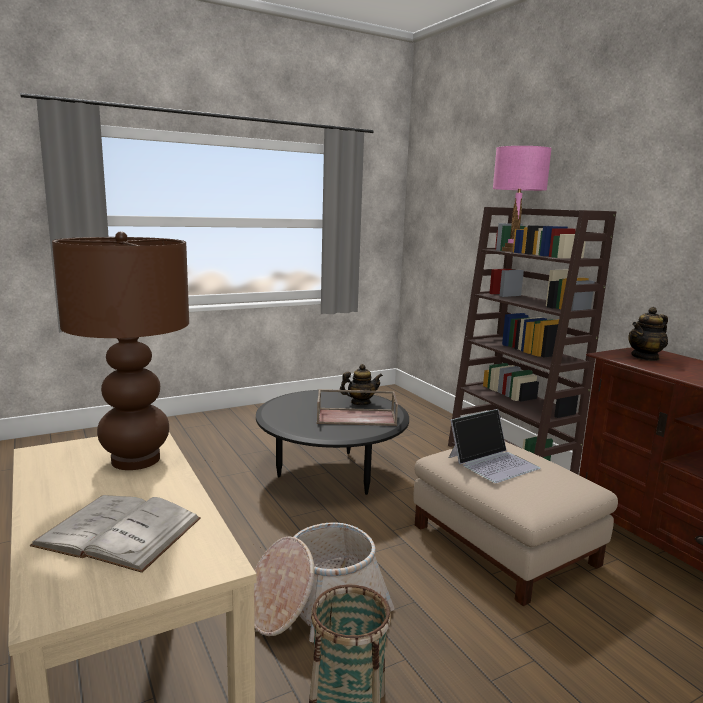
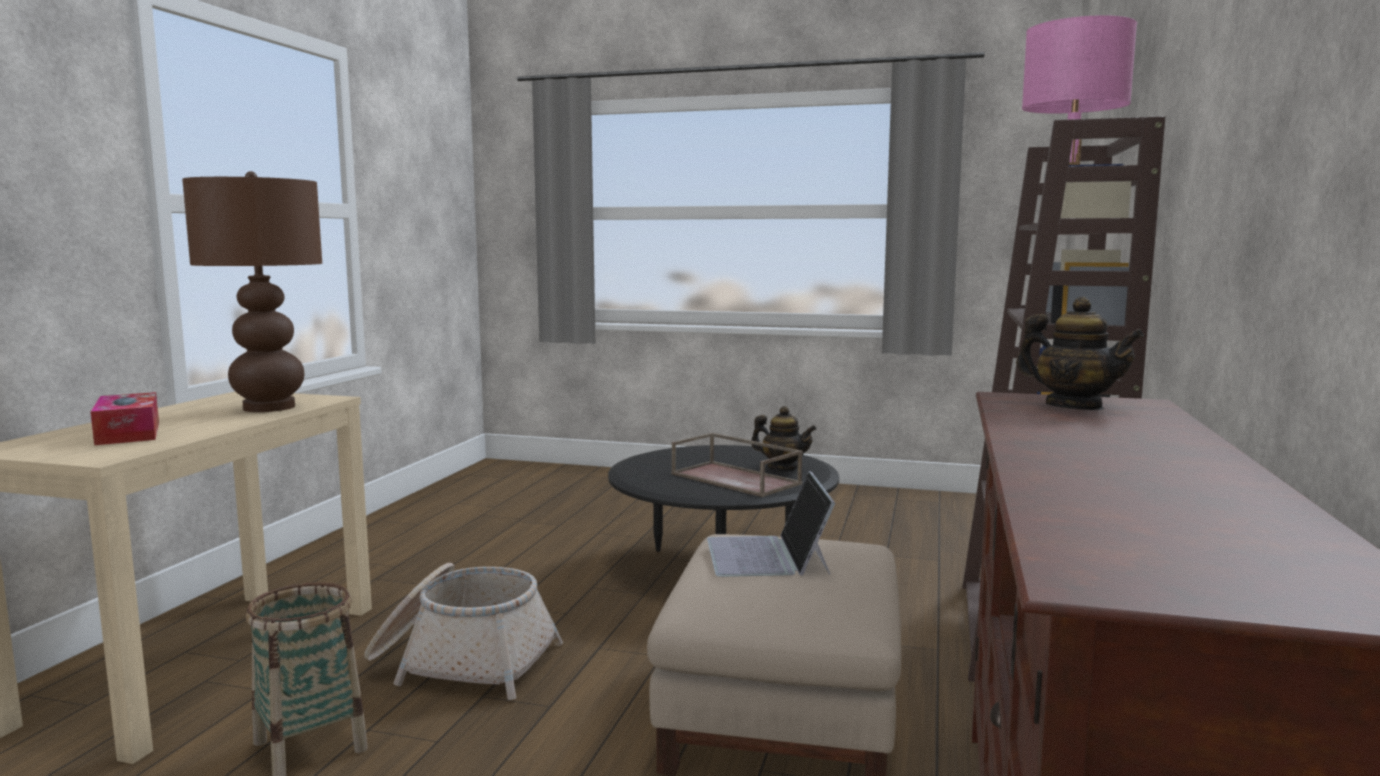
camera: 45 degrees right, 5 degrees down
(119, 531) = (128, 433): white book -> tissue box
(493, 462) = (768, 555): laptop -> laptop turned 75 degrees clockwise
(645, 357) = (1074, 407): teapot -> teapot turned 150 degrees counterclockwise

